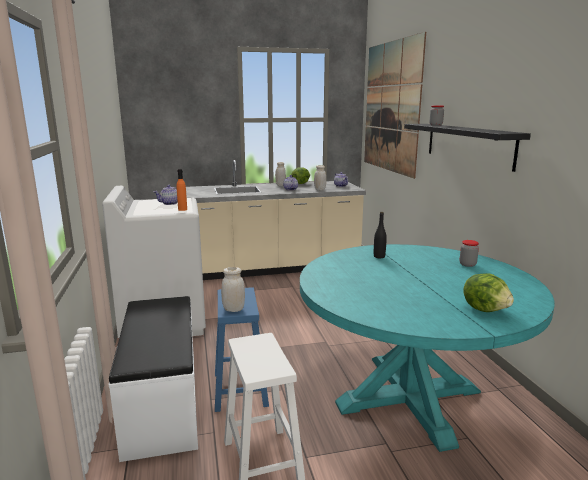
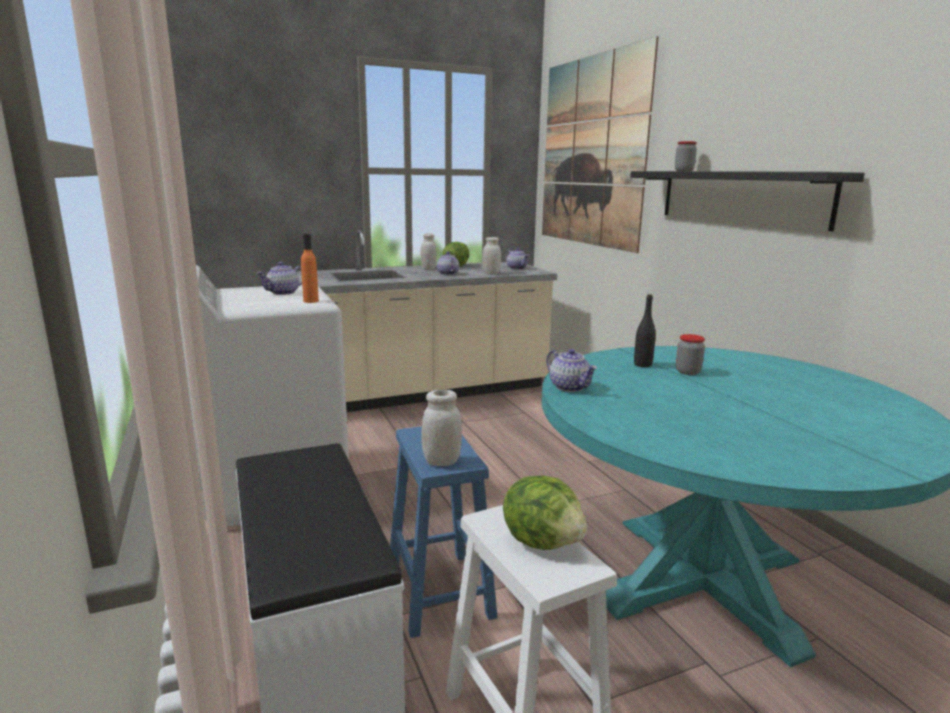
camera: 10 degrees left, 0 degrees up
(320, 269) = (570, 387): none -> teapot
(467, 264) = (777, 371): jar -> jar (688, 372)
(485, 309) = (869, 438): lettuce -> lettuce (543, 541)

